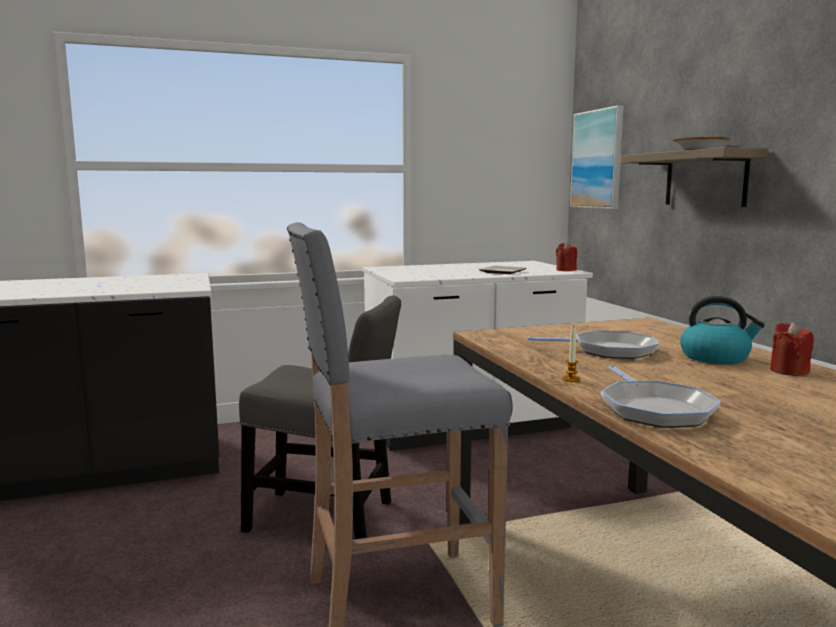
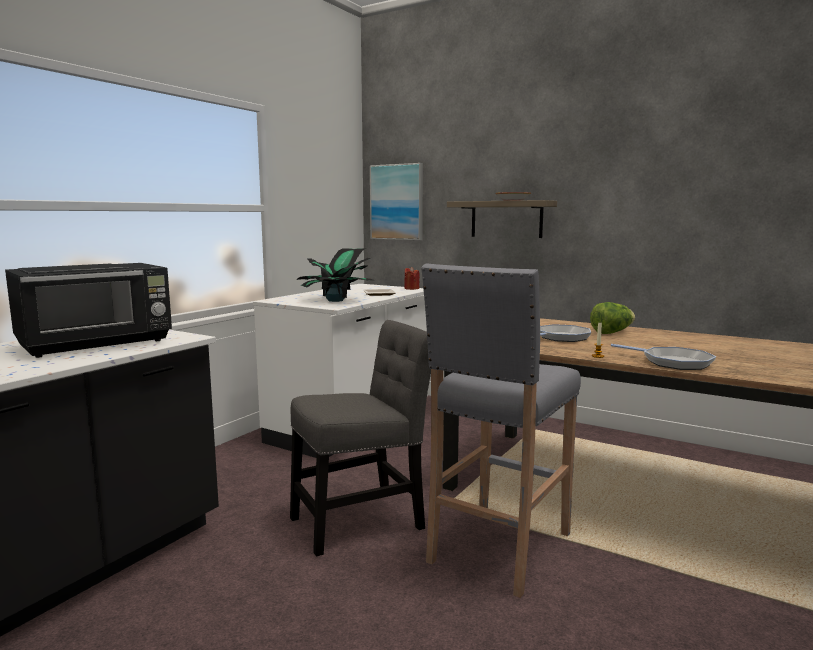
camera: 40 degrees left, 0 degrees up
(127, 285) = (97, 344): none -> black microwave
(431, 273) = (336, 300): none -> potted plant
(715, 357) = (611, 332): kettle -> lettuce
(789, 371) = (655, 333): red candle -> none

